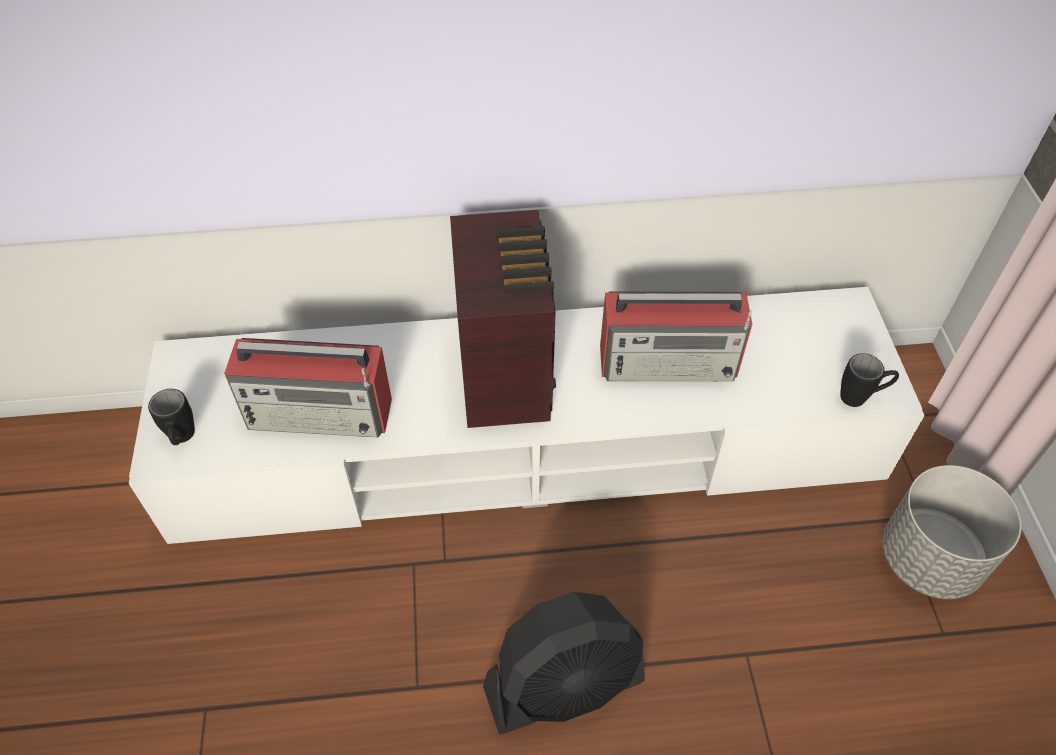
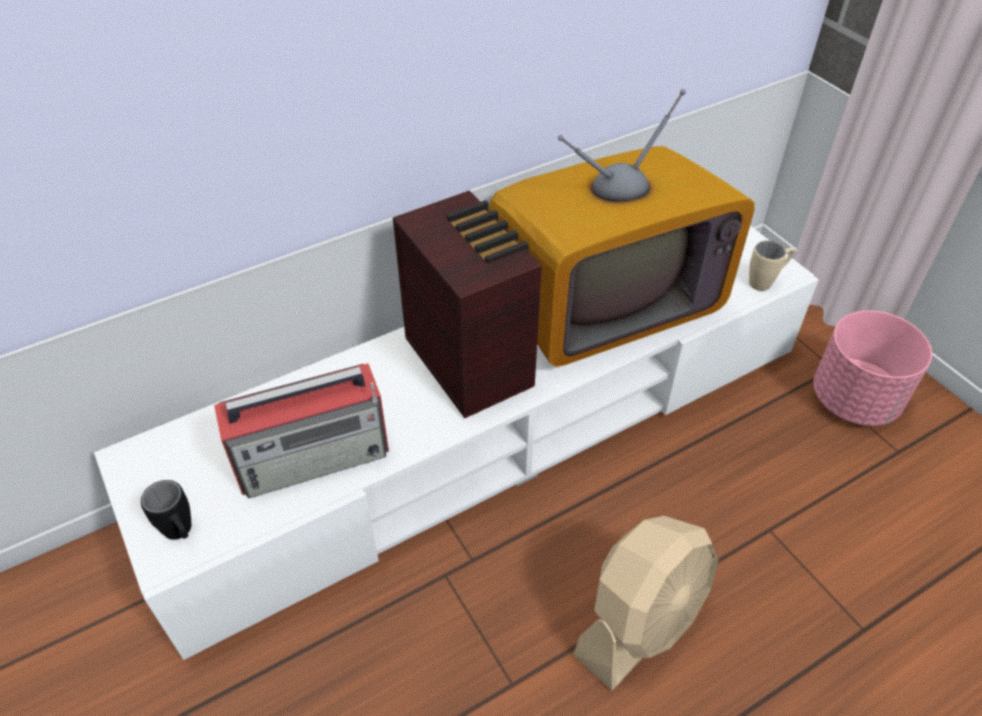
camera: 25 degrees left, 5 degrees down
(564, 685) = (641, 622): black fan -> beige fan
(670, 362) = (603, 305): radio -> television
(861, 397) = (766, 282): black mug -> beige mug
(930, 559) = (855, 400): grey planter -> pink planter

